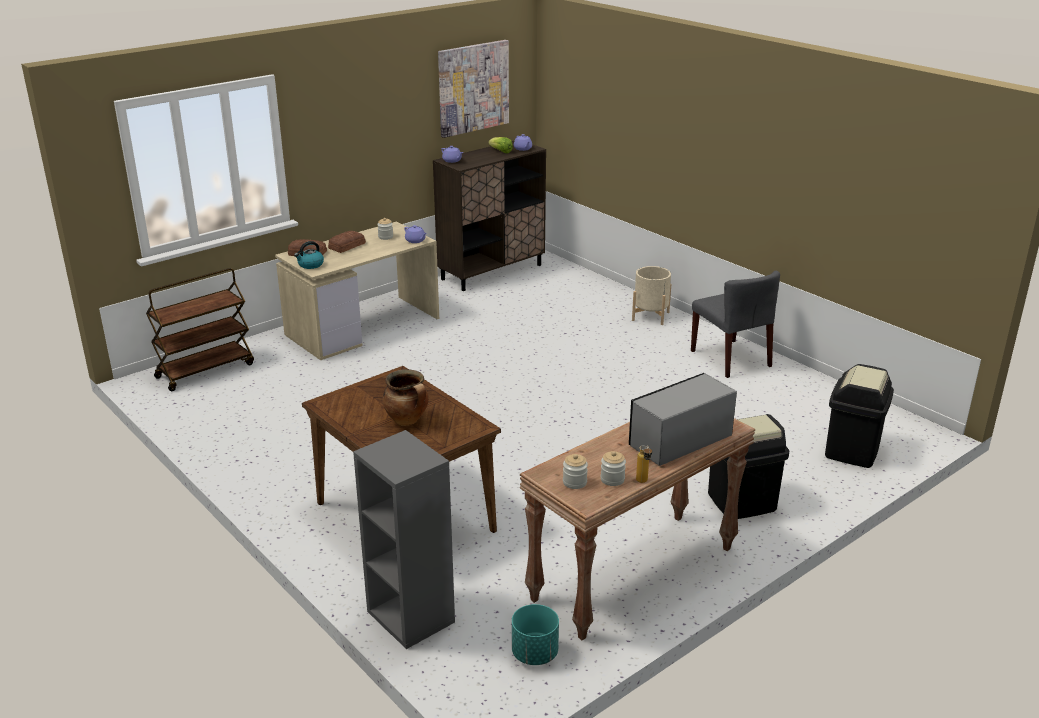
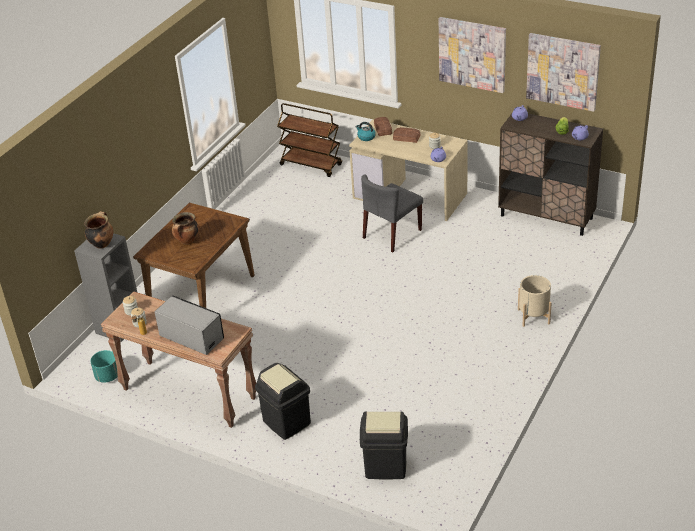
camera: 70 degrees right, 10 degrees up
(377, 106) = (472, 54): none -> picture
(404, 453) = (102, 243): none -> cooking pot
(731, 358) = (490, 375): grey chair -> grey chair (392, 234)

